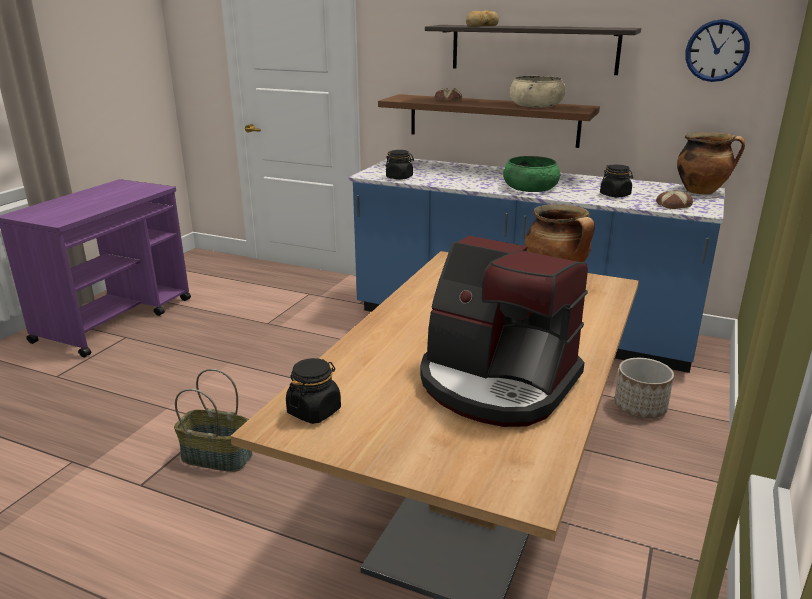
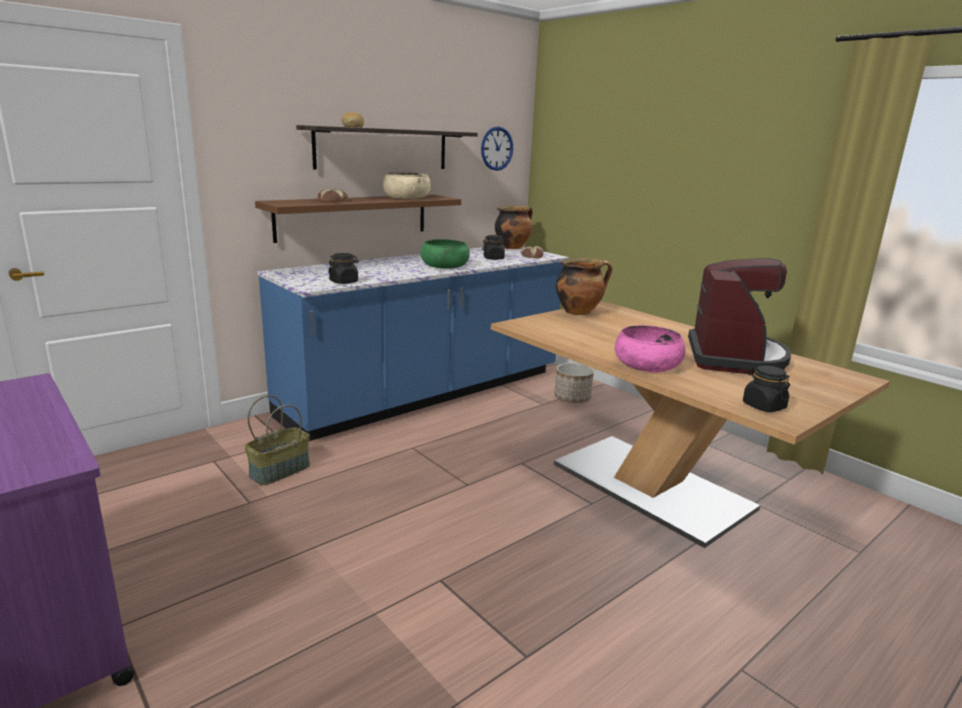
camera: 65 degrees left, 5 degrees down
(218, 456) = (508, 590): basket -> basket (280, 470)
(394, 334) = (647, 365): none -> pink bowl
(496, 383) = (734, 357): coffee machine -> coffee machine turned 45 degrees counterclockwise

